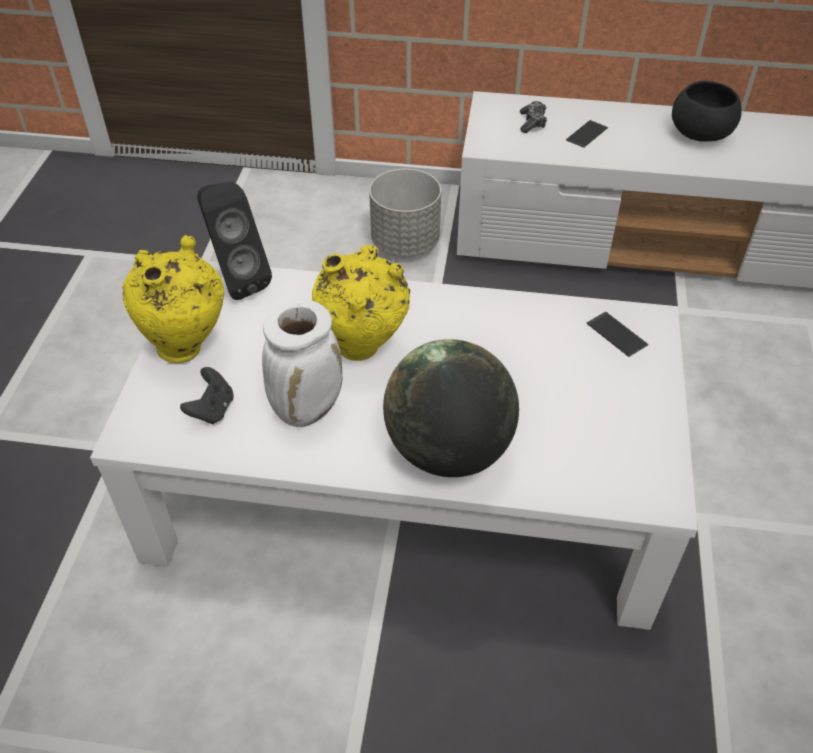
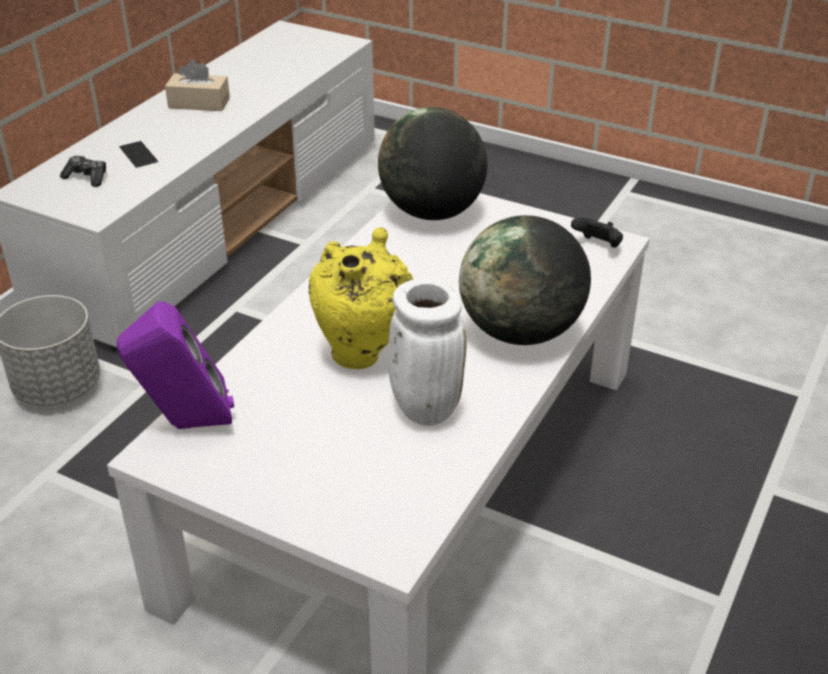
camera: 70 degrees left, 10 degrees down
(187, 347) = (274, 484): yellow vase -> none
(212, 409) = (387, 478): black game controller -> black game controller (597, 246)
(236, 280) = (185, 425): black speaker -> purple speaker
(616, 334) = (432, 212): phone -> globe
(700, 134) = (199, 103): black bowl -> beige tissue box

